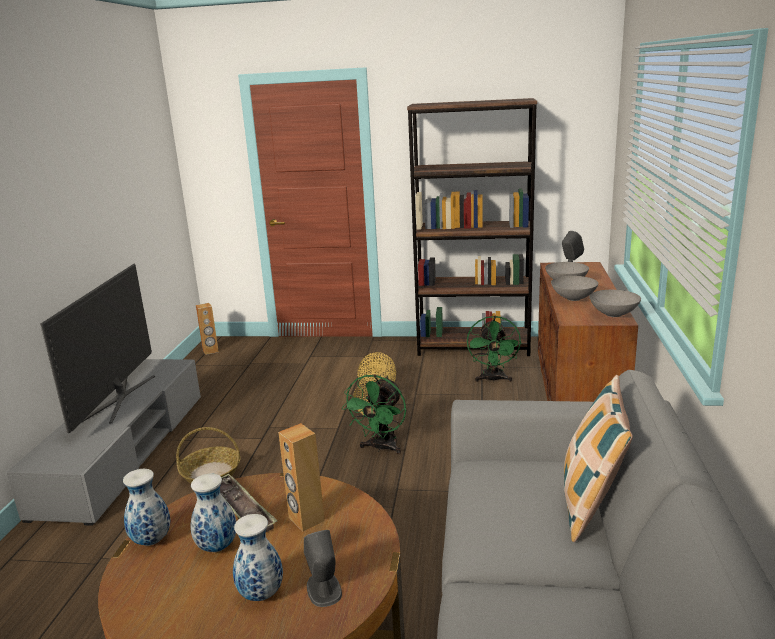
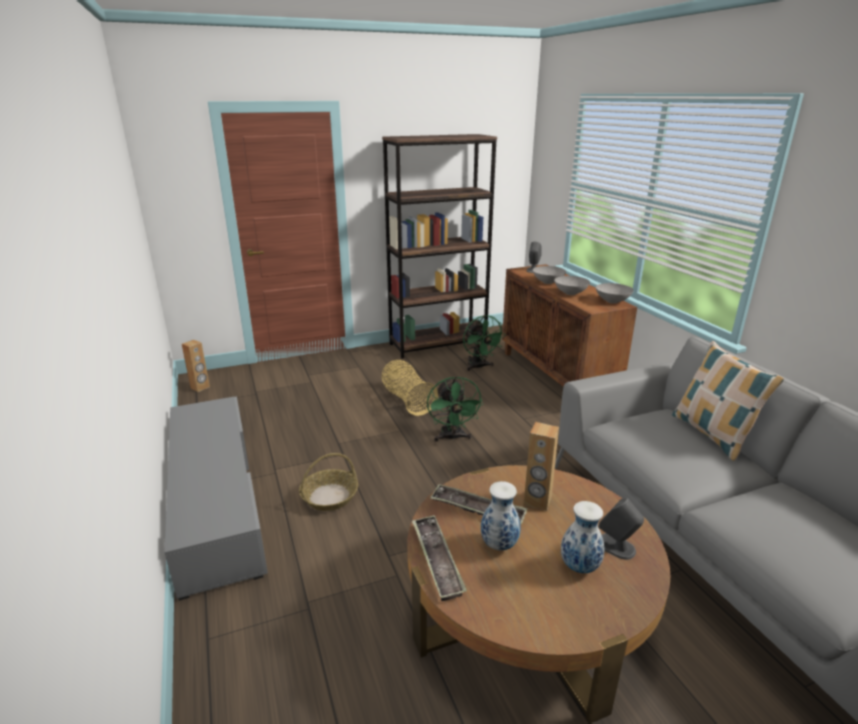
camera: 30 degrees left, 5 degrees up
(118, 398) = (201, 448): television -> none
(150, 541) = (437, 560): vase -> tray

